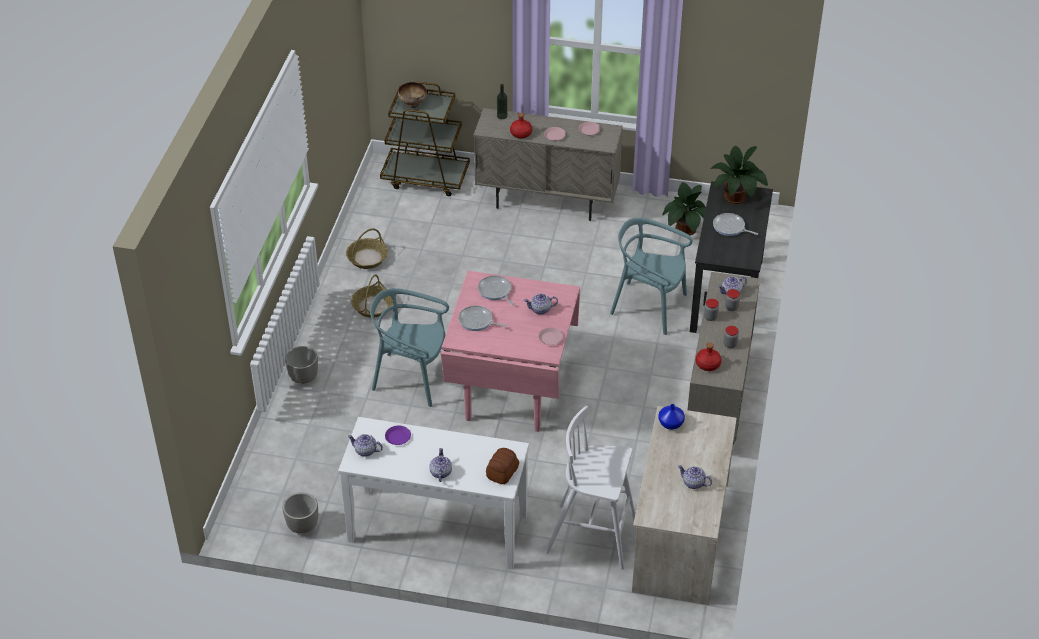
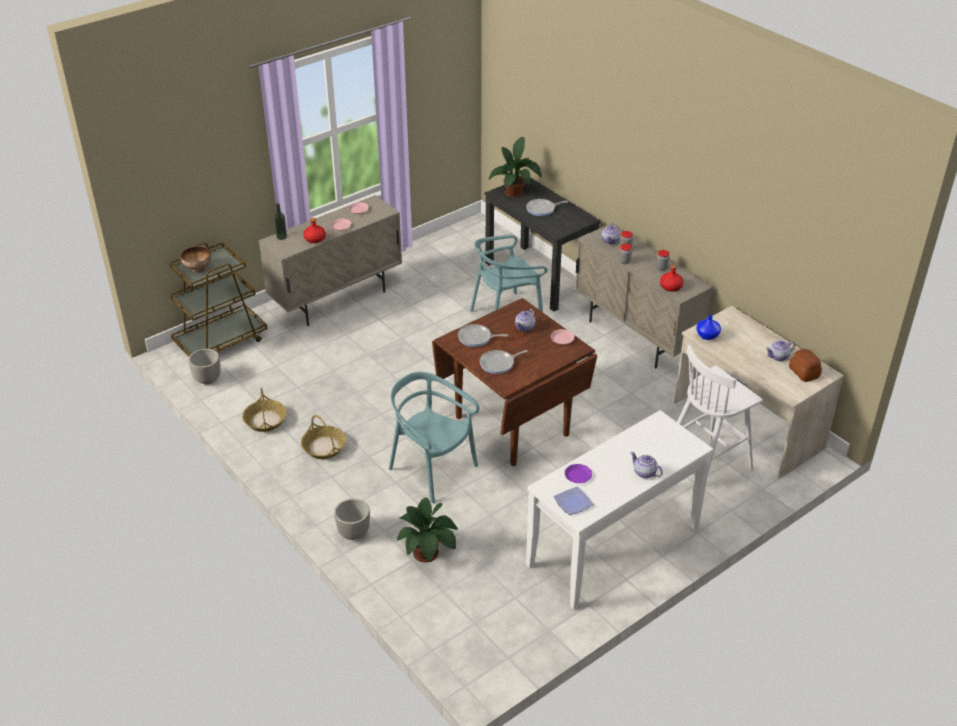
camera: 50 degrees left, 5 degrees down
(302, 526) = (526, 630): planter -> planter (207, 380)
(365, 451) = (574, 503): teapot -> plate
(412, 378) = (432, 470): turquoise chair -> turquoise chair turned 75 degrees clockwise
(502, 472) = (678, 440): bread -> bread (803, 373)
(513, 392) = (512, 425): pink dining table -> brown dining table
(686, 230) = (453, 258): potted plant -> potted plant (427, 554)

